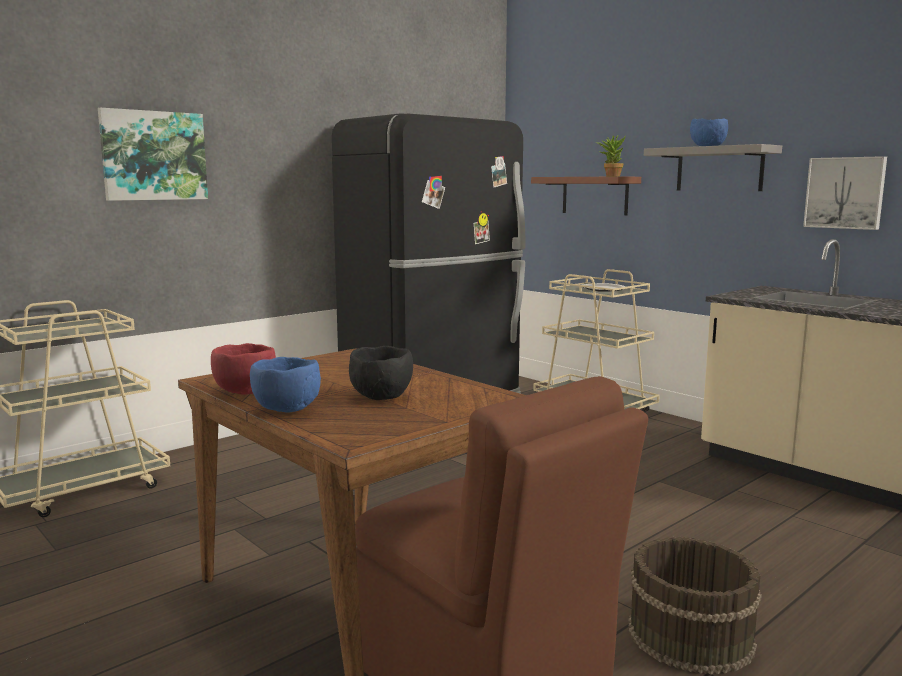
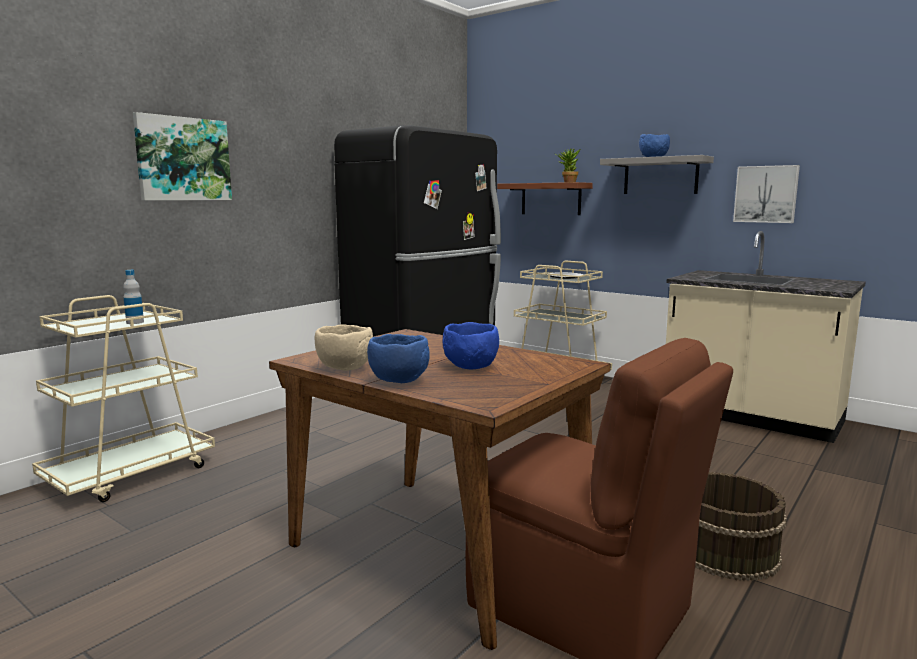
camera: 10 degrees left, 0 degrees up
(84, 330) = (135, 322): none -> bottle
(245, 392) = (345, 369): red bowl -> beige bowl
(381, 396) = (470, 366): black bowl -> blue bowl

